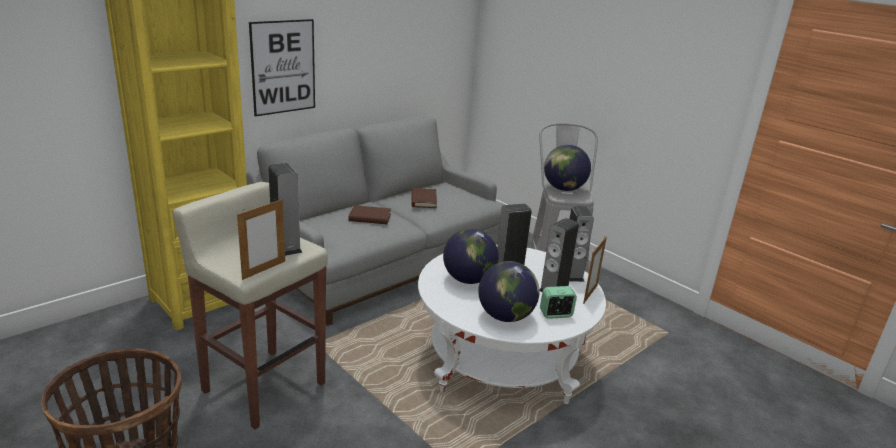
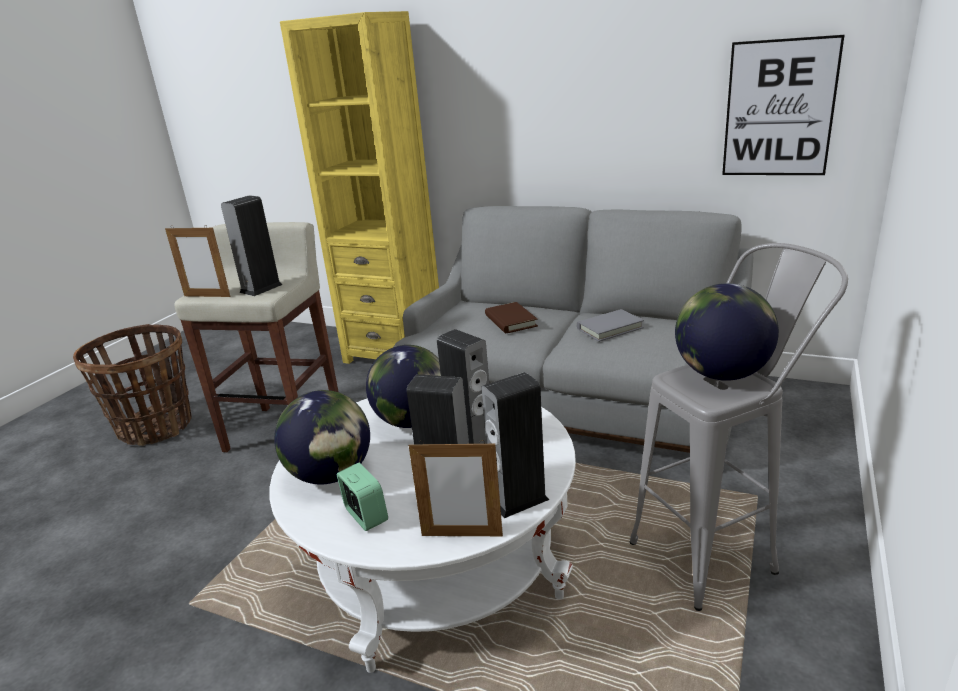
camera: 70 degrees right, 0 degrees up
(283, 67) = (513, 118): picture -> picture (779, 109)
(423, 200) = (610, 328): brown book -> grey book

